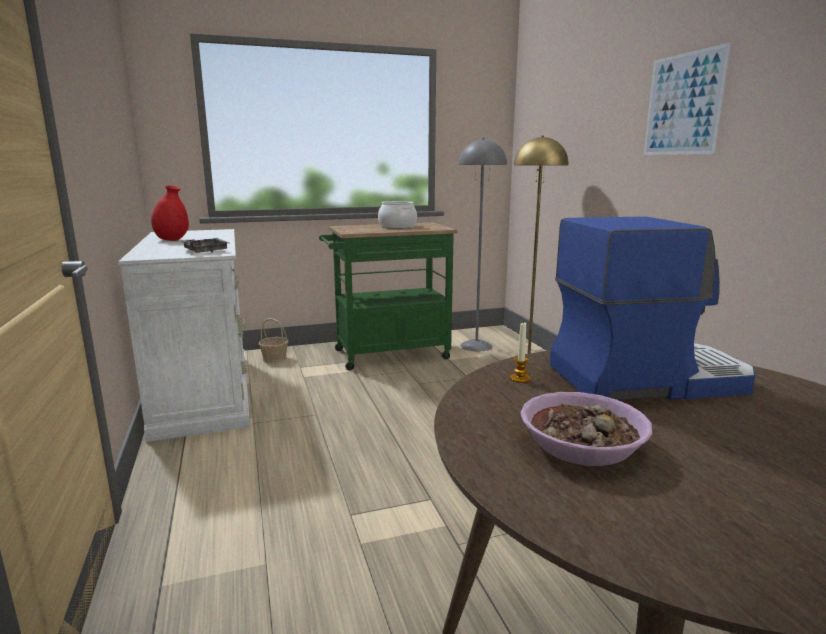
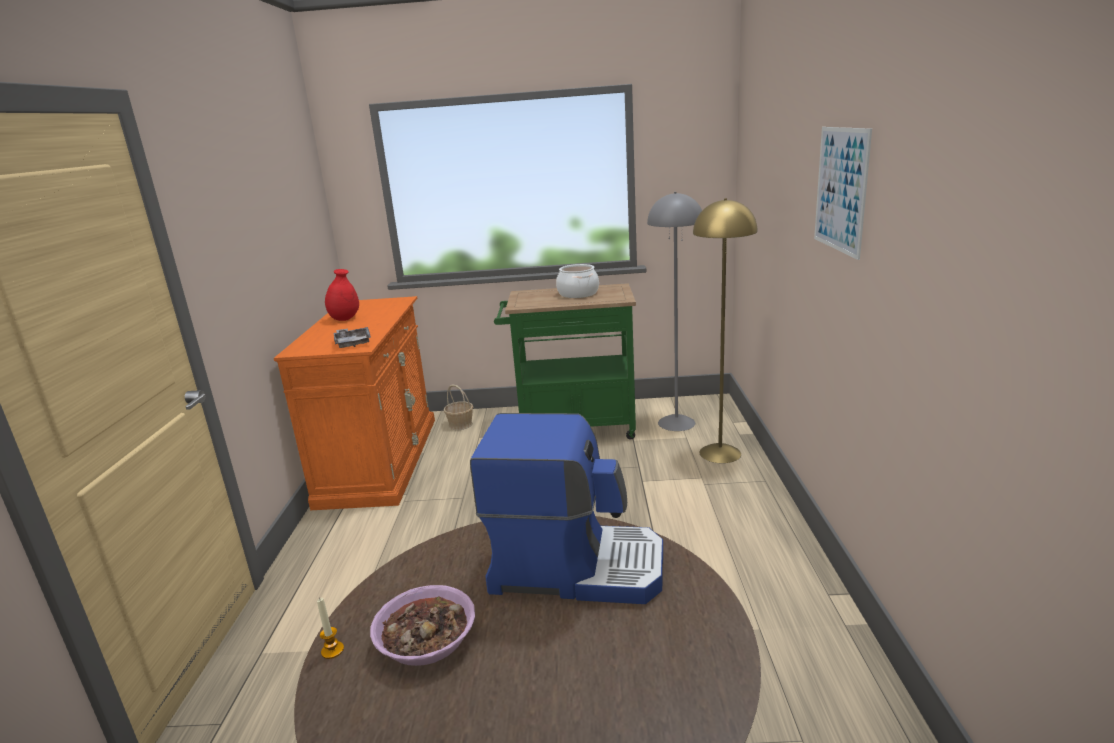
camera: 20 degrees right, 5 degrees up
(203, 392) = (379, 460): white dresser -> orange dresser
(520, 378) = (467, 550): candle -> candle (332, 650)

